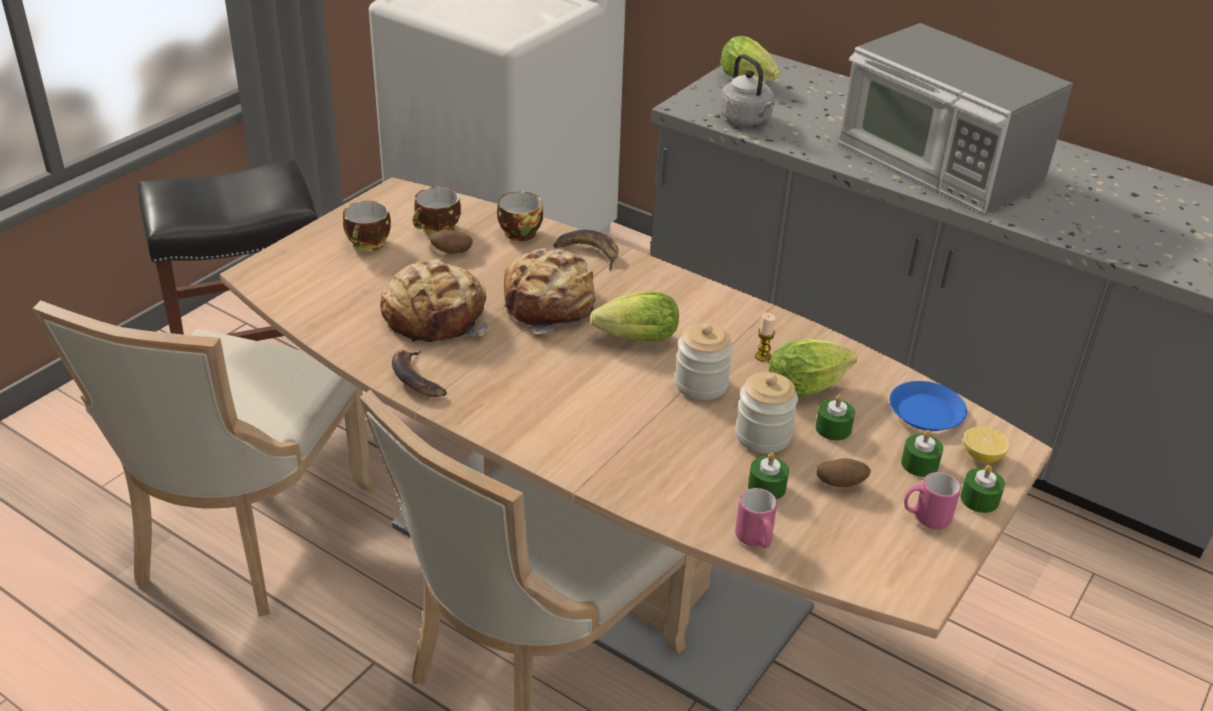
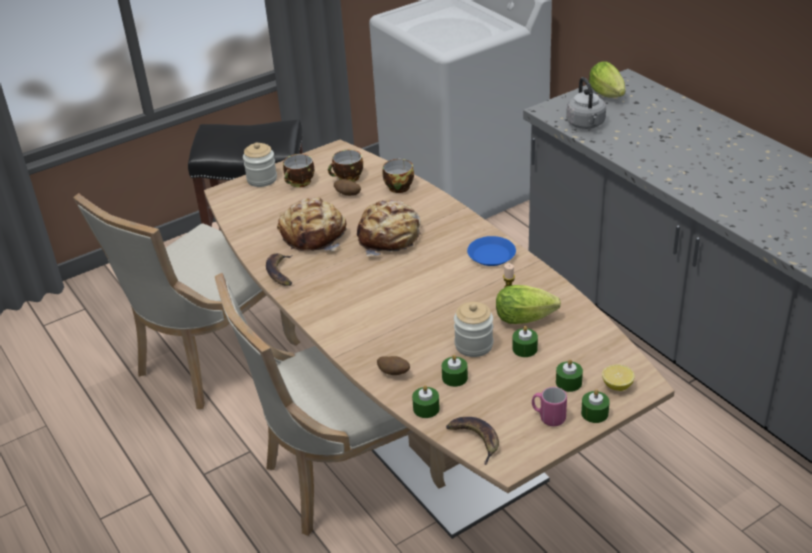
camera: 25 degrees right, 0 degrees up
(589, 253) = (436, 206): banana -> banana (475, 440)
(633, 339) = (429, 268): lettuce -> none
(701, 384) = (454, 305): jar -> jar (262, 179)
(756, 540) = (426, 408): pink mug -> green candle
(840, 484) = (505, 385): potato -> potato (394, 373)
(925, 412) = (598, 349): blue plate -> blue plate (491, 255)
(938, 163) = (710, 172): microwave -> none

